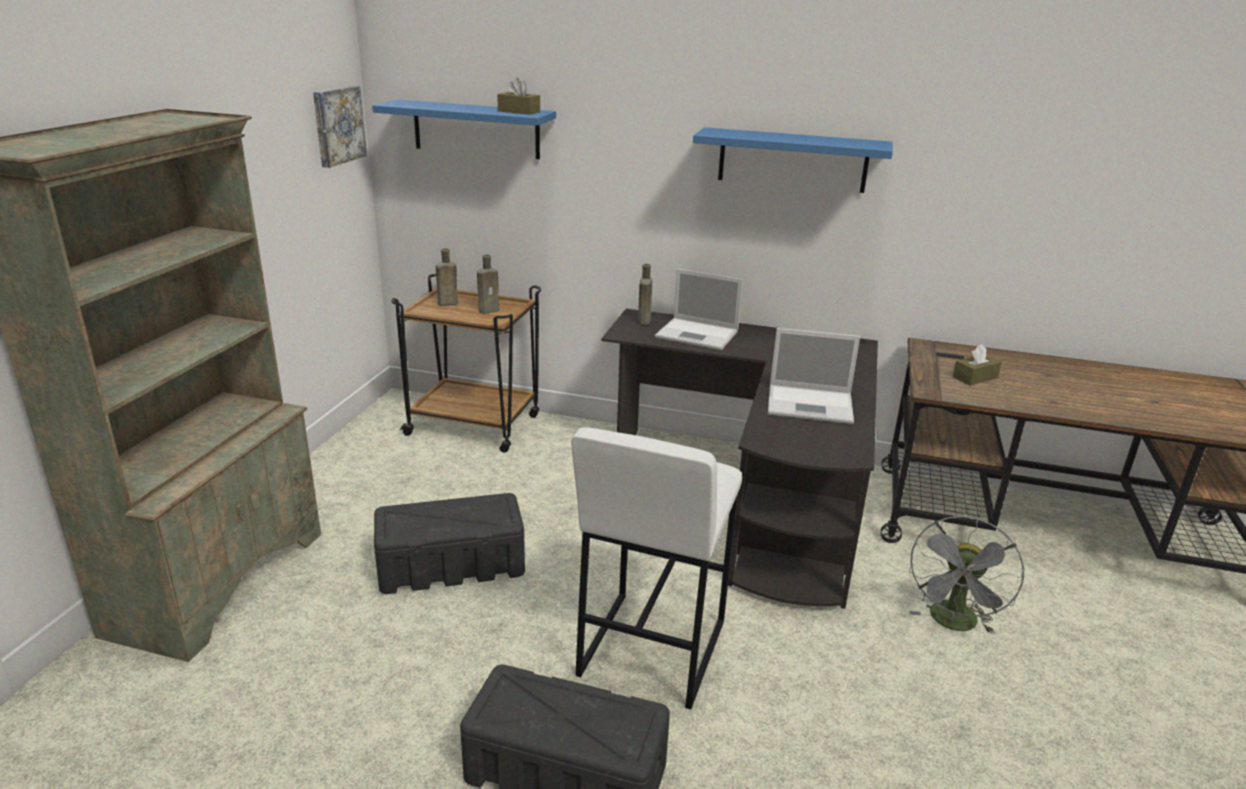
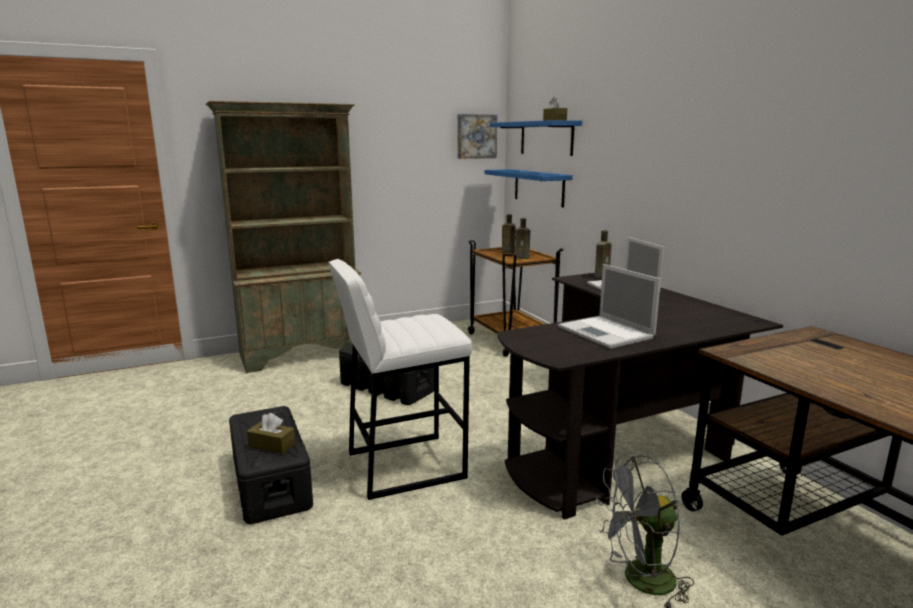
camera: 50 degrees right, 10 degrees down
(792, 160) = (719, 144): blue shelf -> blue shelf (538, 187)
(975, 377) = (811, 359): brown tissue box -> brown tissue box (272, 445)

